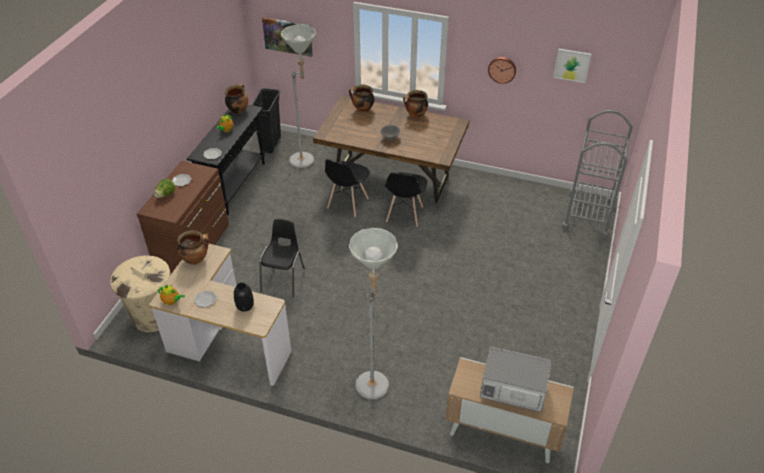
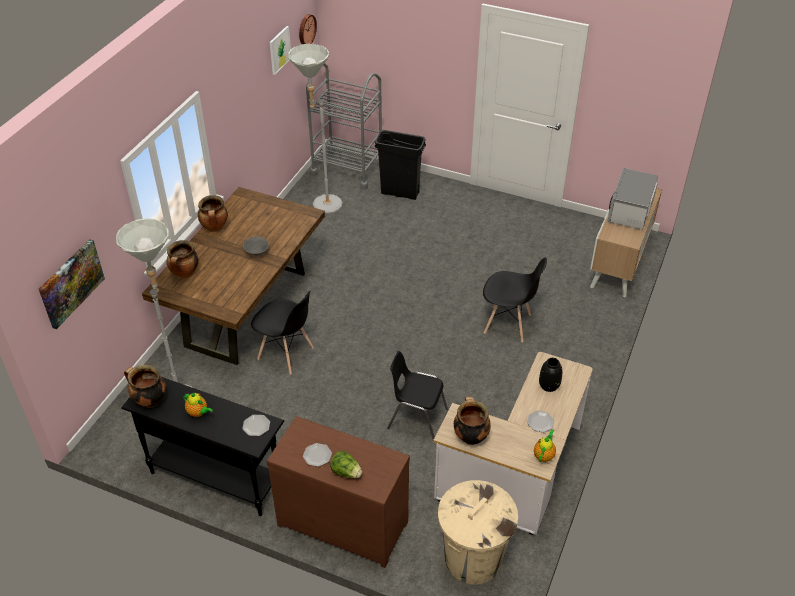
camera: 85 degrees left, 0 degrees up
(270, 144) = (126, 436): black trash can -> black trash can (400, 193)
(374, 379) = (566, 345): grey floor lamp -> grey floor lamp (321, 203)
(404, 214) = (318, 303): black chair -> black chair (508, 324)
(502, 69) = (243, 105): wall clock -> wall clock (306, 29)

